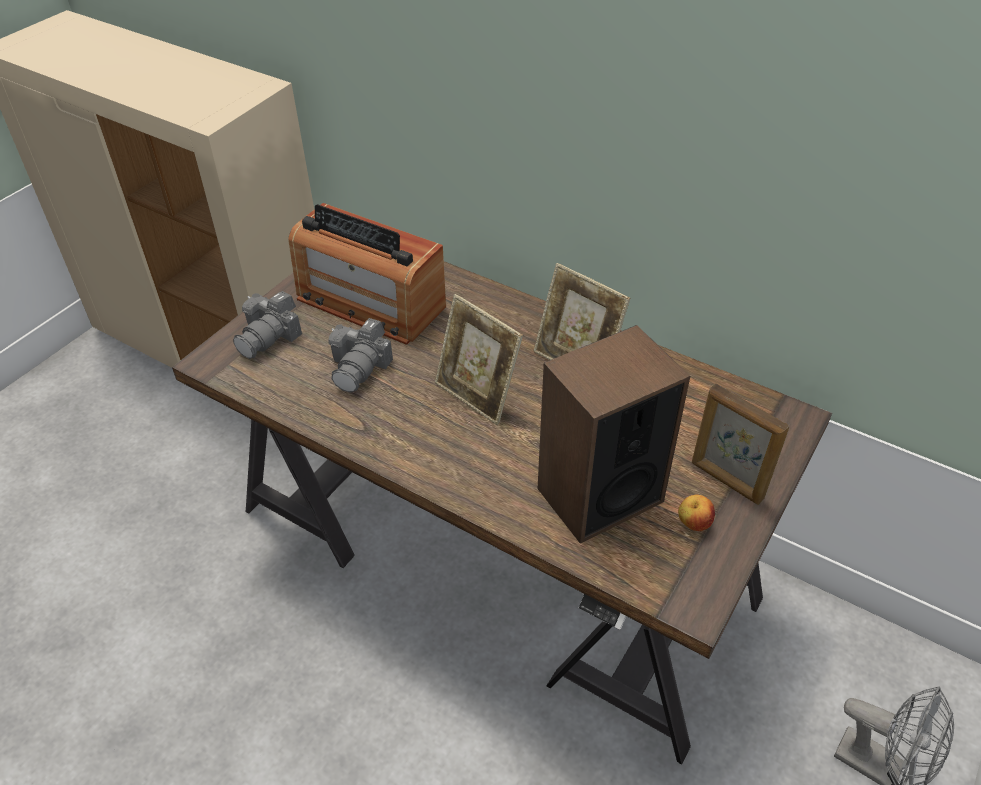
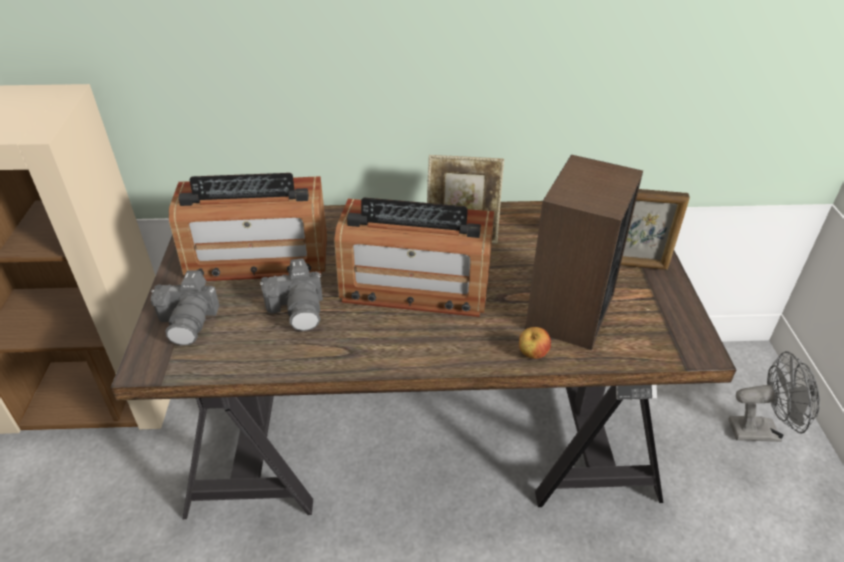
camera: 35 degrees left, 5 degrees down
(477, 395) = (415, 287): picture frame -> radio
(693, 524) = (644, 300): apple -> apple (532, 354)

